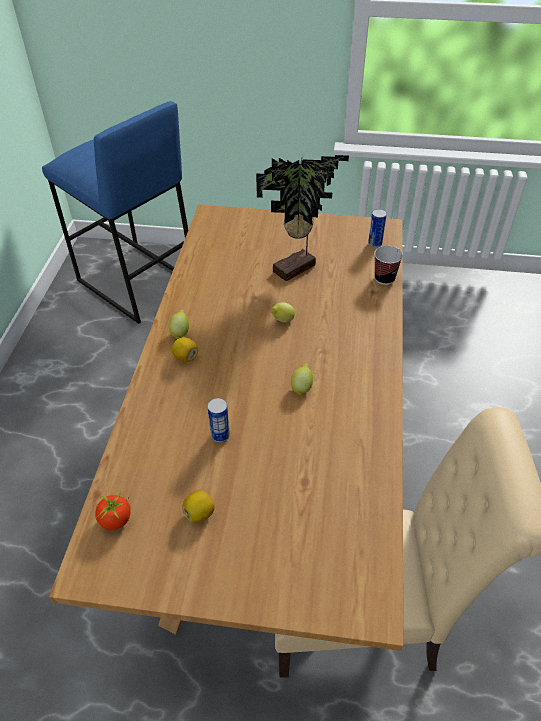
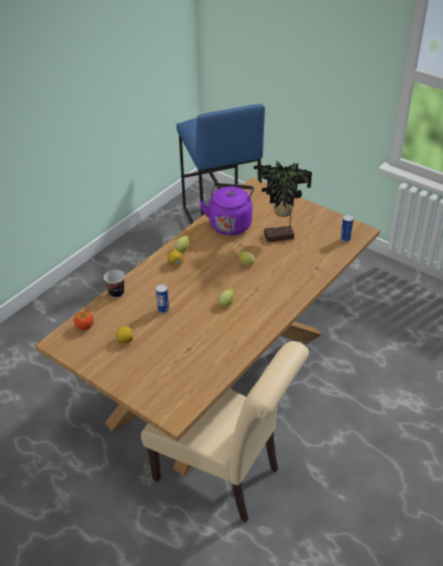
camera: 30 degrees right, 5 degrees down
(218, 273) = (230, 223): none -> purple kettle
(384, 278) = (331, 262): cup -> cup (116, 293)

